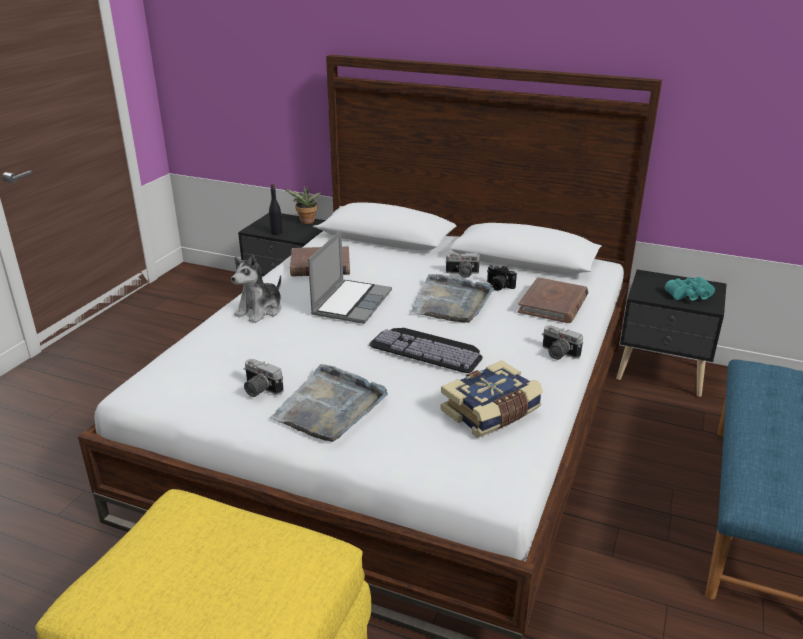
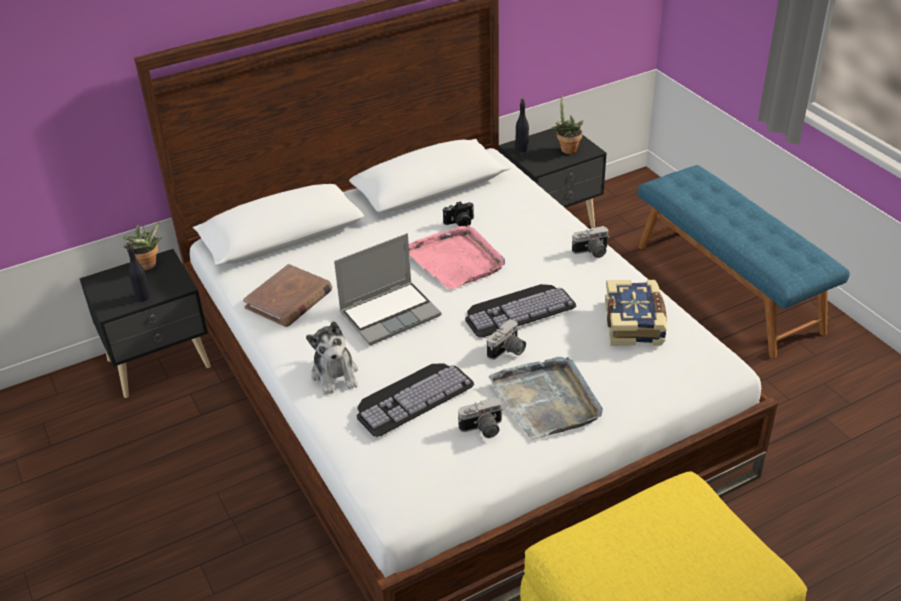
camera: 50 degrees left, 10 degrees up
(265, 345) = (412, 396): none -> keyboard
(351, 302) = (390, 313): laptop -> laptop turned 90 degrees clockwise
(451, 302) = (456, 260): grey tray -> pink tray
(462, 274) = (414, 230): camera -> camera (508, 351)
(553, 304) = (522, 213): brown book -> none
(651, 279) = (522, 149): none -> black bottle
(690, 296) = (566, 149): turquoise binoculars -> potted plant

